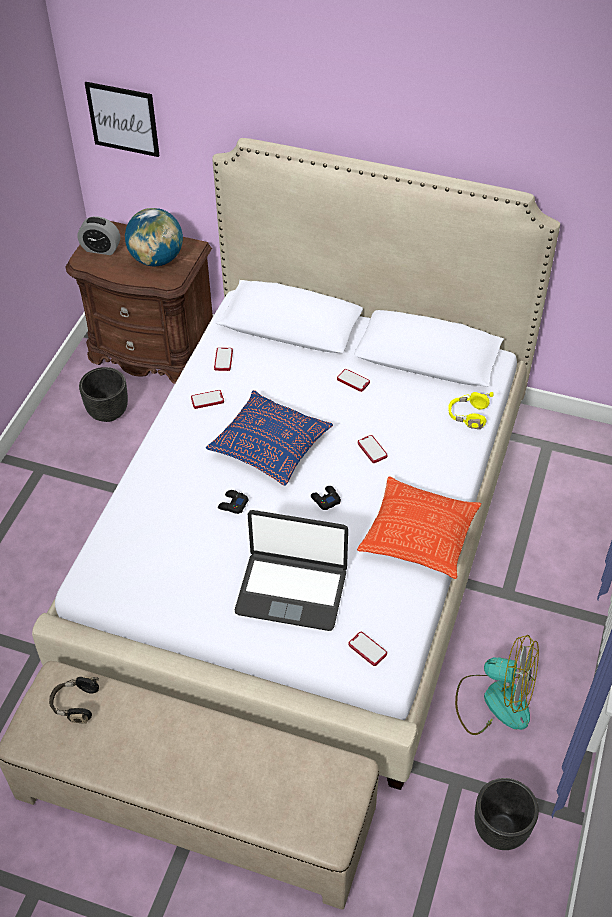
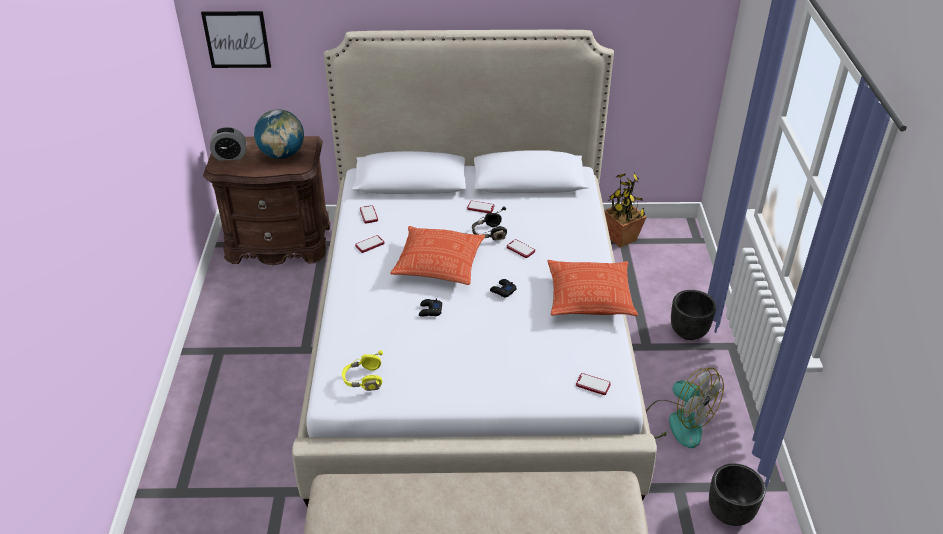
camera: 20 degrees left, 10 degrees down
(76, 704) = (359, 501): black headphones -> black headphones (489, 233)
(108, 412) = (261, 296): black planter -> black planter (688, 331)
(269, 447) = (438, 265): blue pillow -> orange pillow
(291, 591) = (510, 359): laptop -> none
(468, 416) = (581, 212): yellow headphones -> yellow headphones (363, 379)
(494, 701) = (677, 422): fan -> fan turned 45 degrees clockwise
(547, 441) = (621, 238): none -> potted plant

